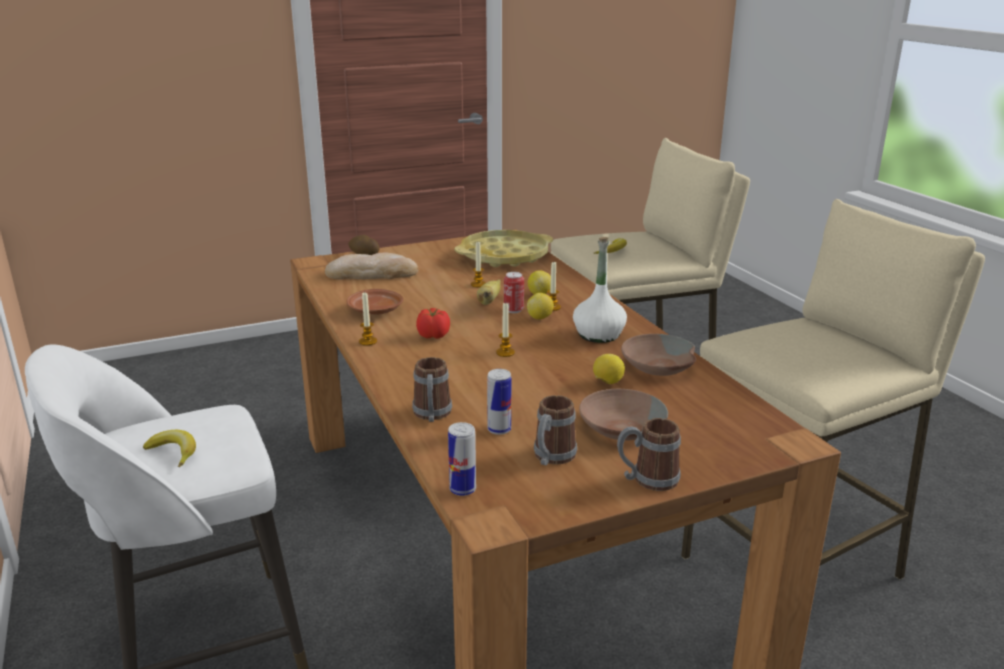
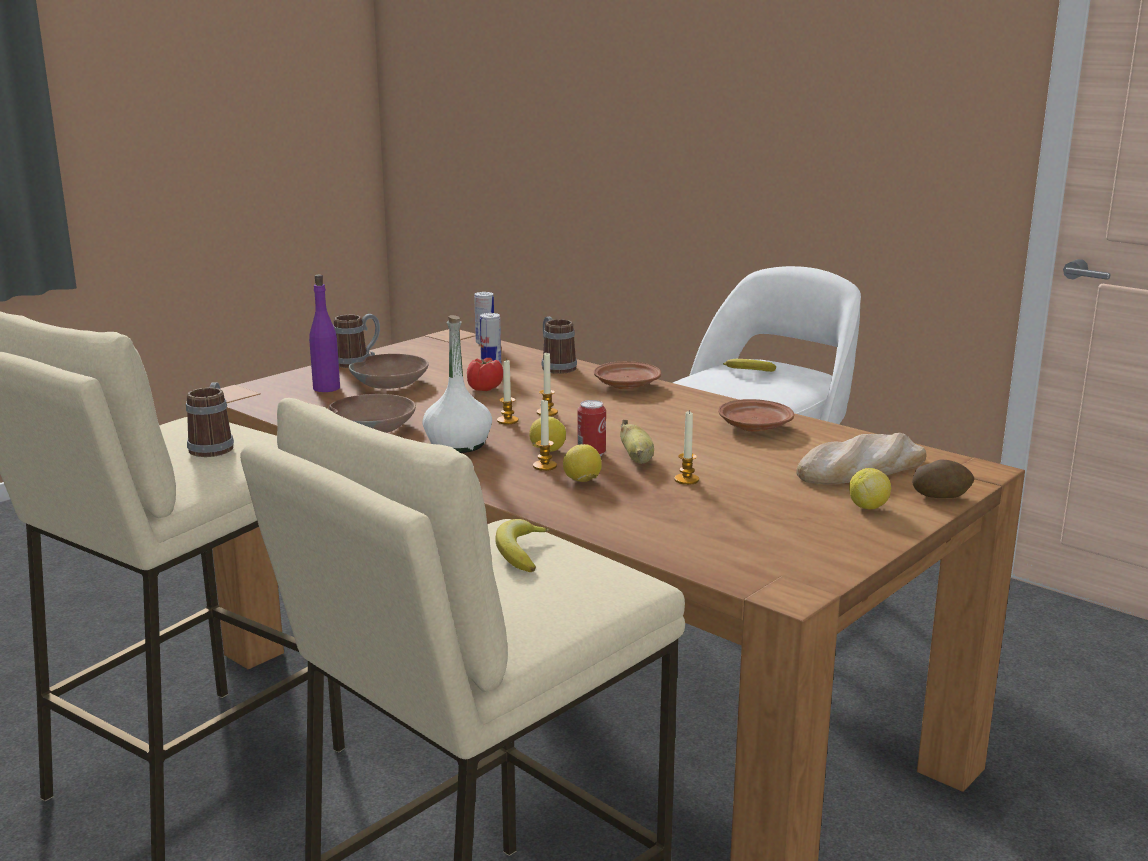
camera: 155 degrees right, 5 degrees down
(368, 341) = (702, 400): candle -> candle (507, 421)
(401, 372) = (626, 385): none -> brown plate
(434, 336) = (643, 414): tomato -> tomato (484, 388)
(504, 256) = (721, 537): yellow tray -> none
(551, 458) = (436, 361): mug -> mug (214, 446)
(607, 382) = (419, 406): lemon -> lemon (868, 507)
(693, 431) = (326, 388): none -> purple bottle

